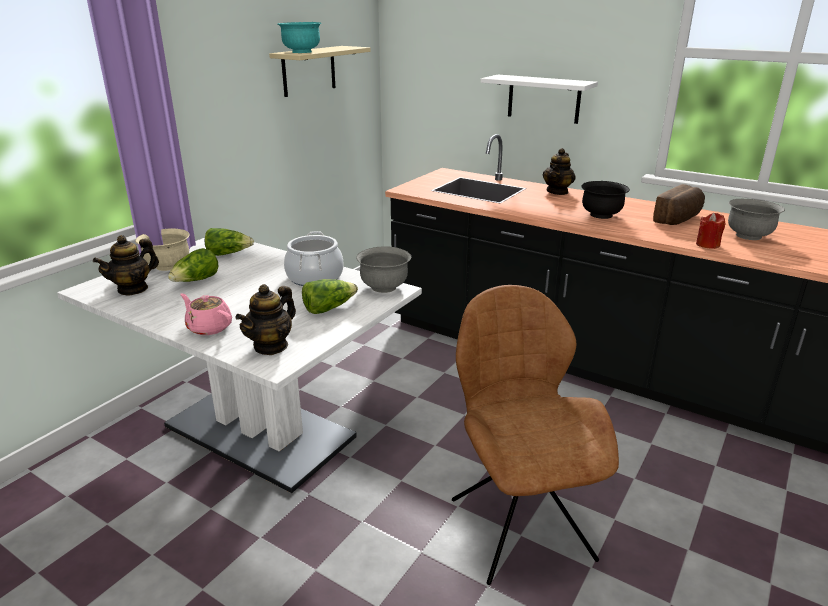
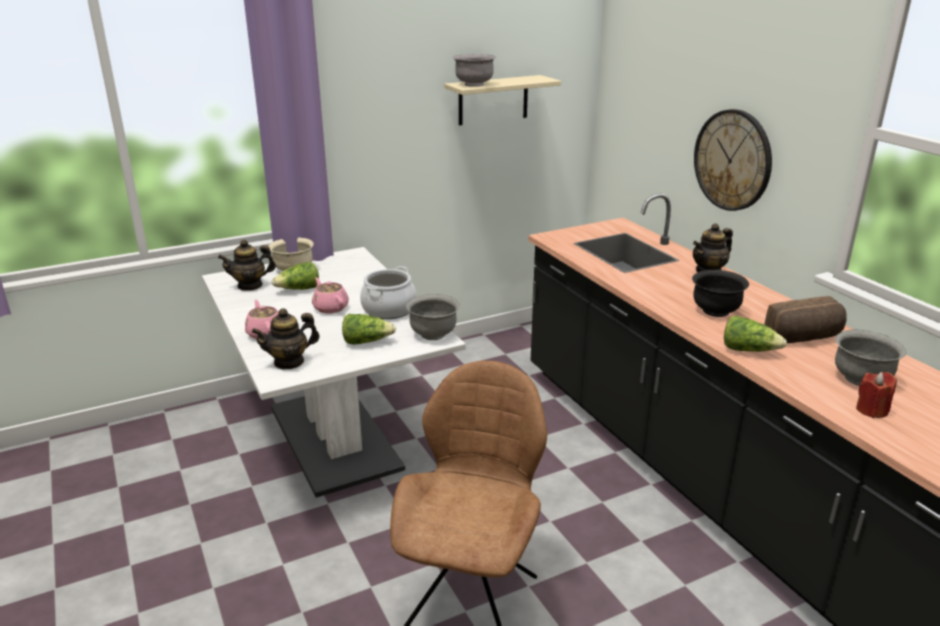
camera: 30 degrees right, 0 degrees up
(228, 254) = (348, 270): lettuce -> lettuce (748, 350)
(252, 289) = (330, 307): none -> pink teapot
(301, 52) = (474, 84): turquoise bowl -> grey bowl
(543, 99) = (732, 160): white shelf -> wall clock
(707, 244) = (787, 376): red candle -> red candle (871, 410)

